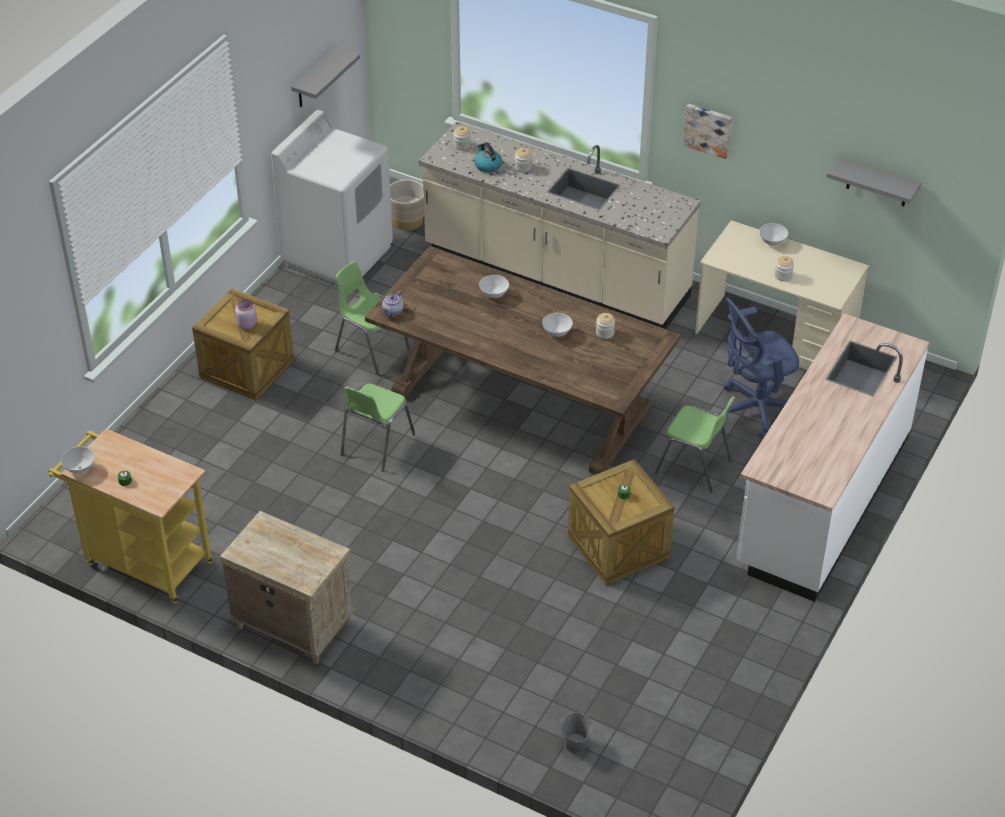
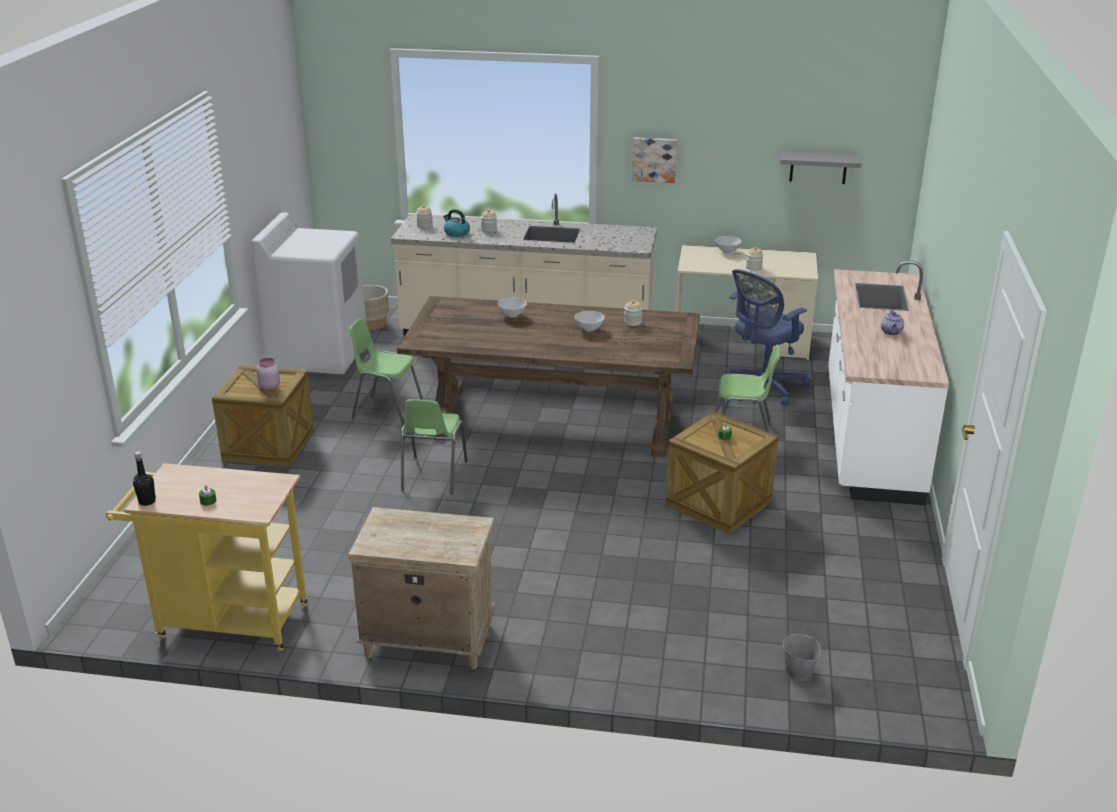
camera: 20 degrees left, 15 degrees down
(80, 469) = (147, 501): white bowl -> black bottle
(314, 79) = (276, 181): grey shelf -> none
(393, 312) = (423, 341): teapot -> teapot (891, 332)

